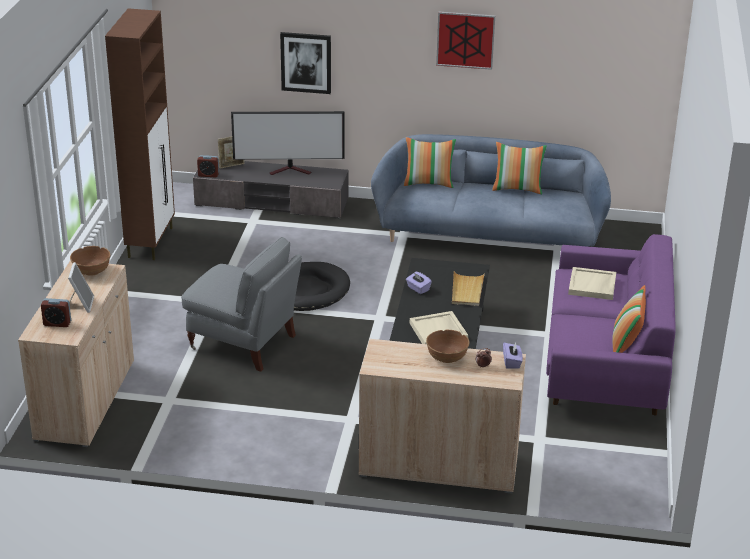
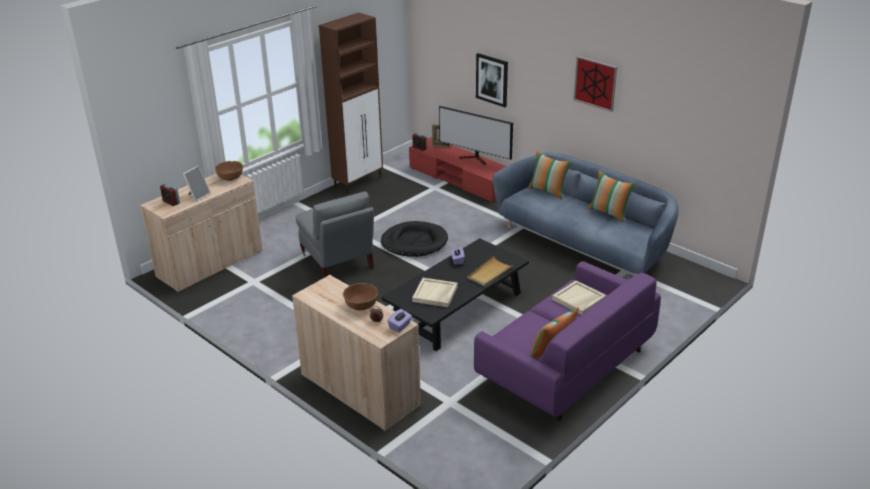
camera: 35 degrees right, 0 degrees up
(271, 202) = (460, 179): grey tv stand -> red tv stand

